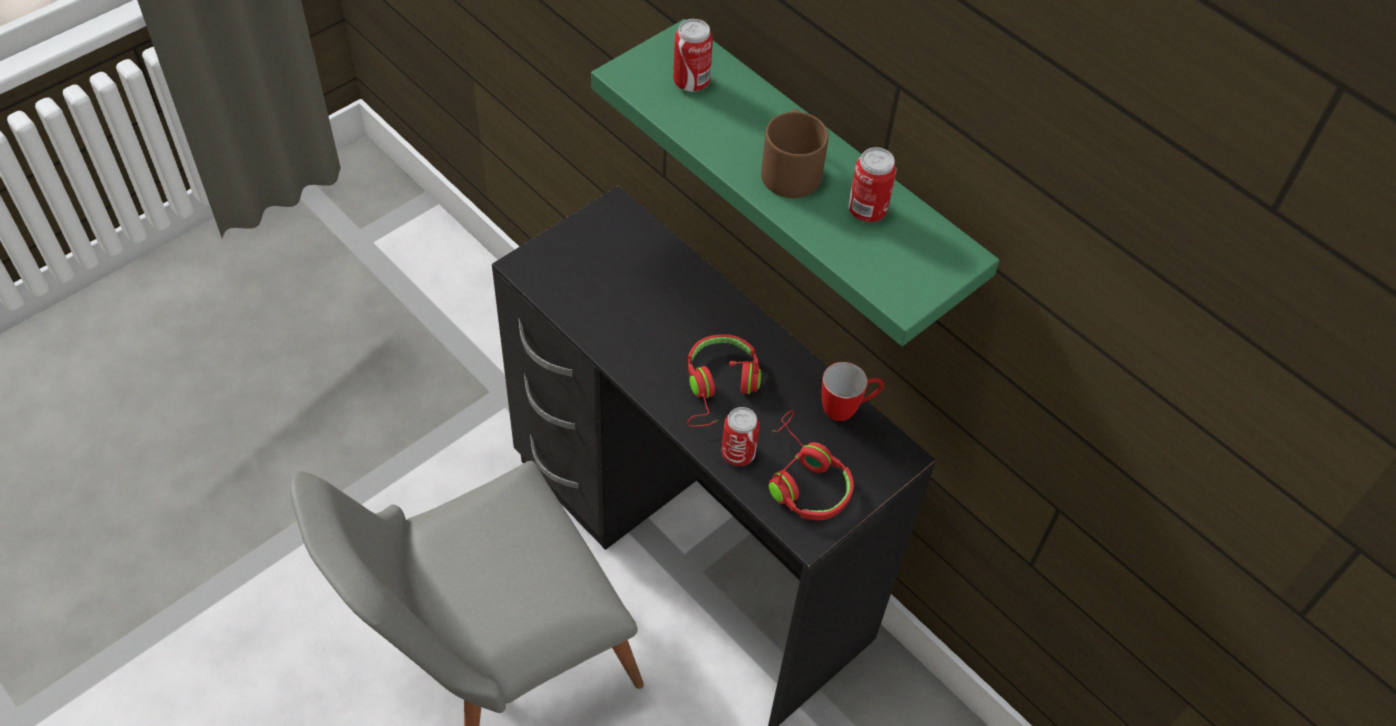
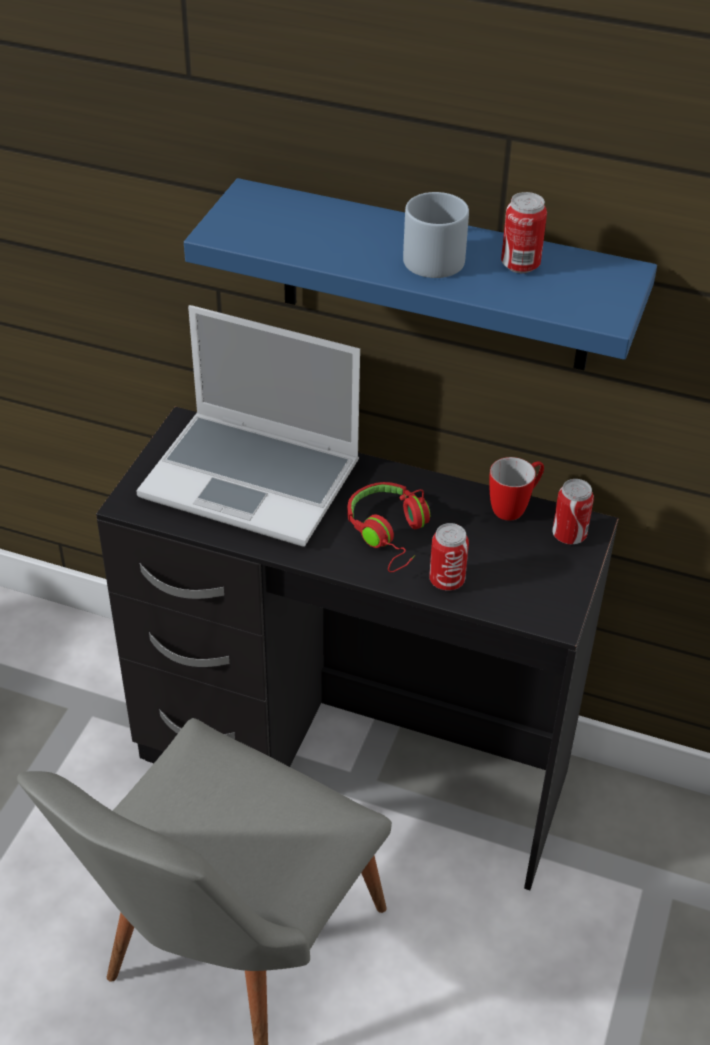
camera: 25 degrees left, 10 degrees down
(639, 285) = (254, 480): none -> laptop
(691, 82) = (285, 221): can -> can (569, 535)
(790, 168) = (427, 255): brown mug -> grey mug
(803, 479) = (519, 578): red headphones -> none
(824, 179) = (435, 278): green shelf -> blue shelf

